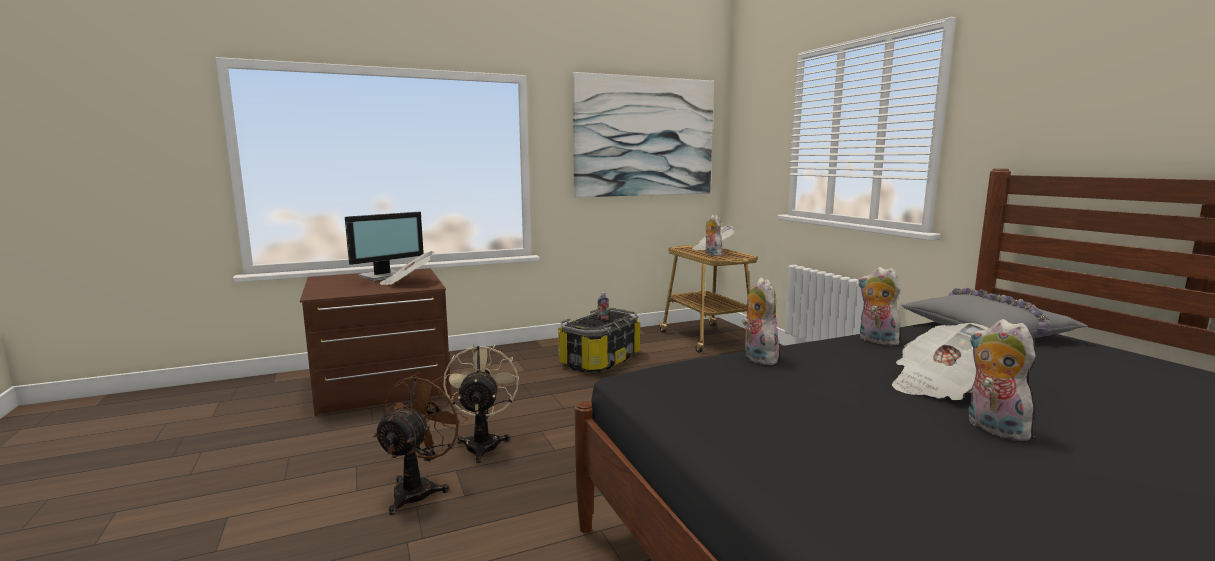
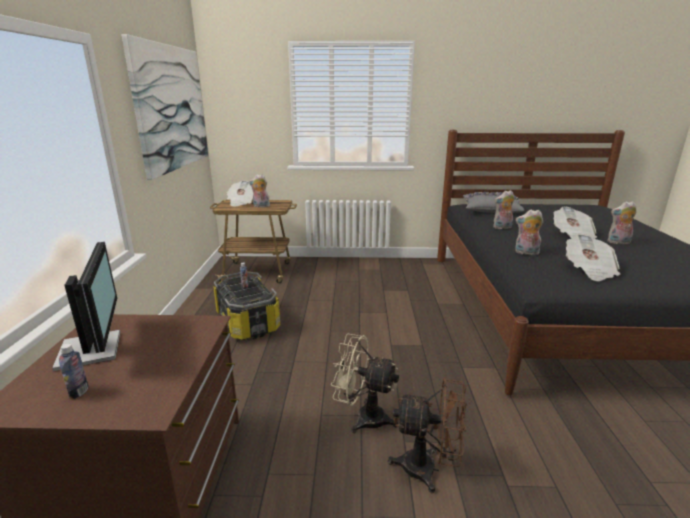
camera: 65 degrees left, 10 degrees up
(336, 283) = (79, 392): none -> bottle
(407, 283) = (168, 335): newspaper -> newspaper (589, 270)
(419, 489) = (428, 469): brown fan -> brown fan turned 150 degrees clockwise

